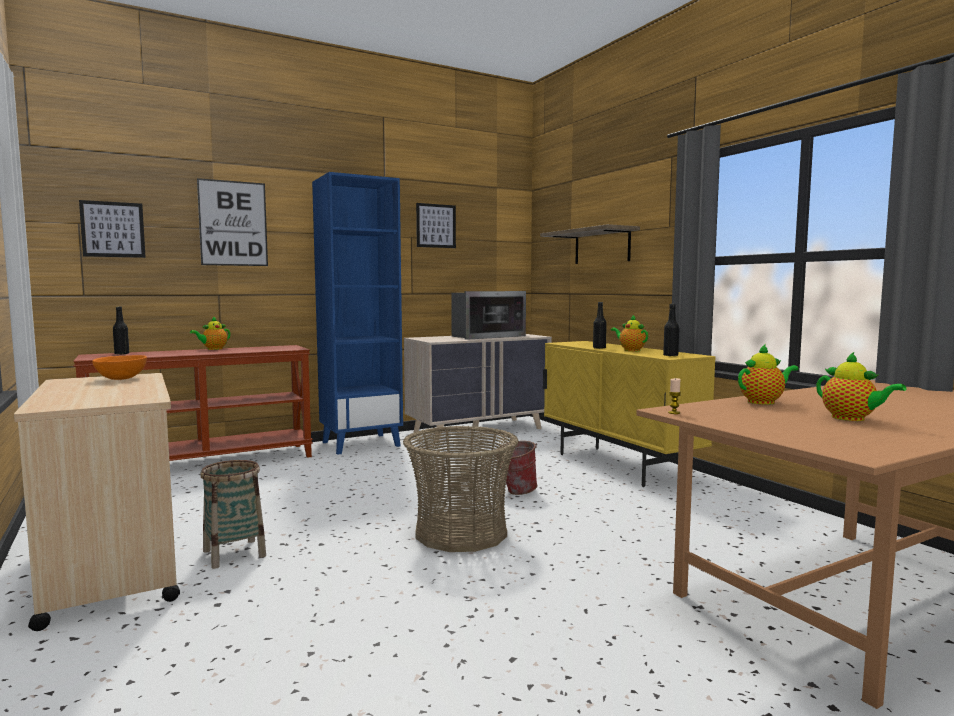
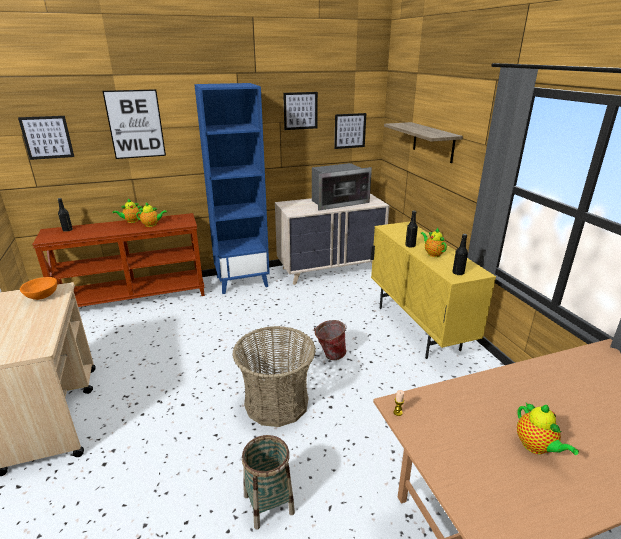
camera: 10 degrees right, 20 degrees up
(234, 553) = (127, 408): basket -> basket (268, 503)
(493, 255) = (350, 131): none -> picture
(763, 402) = (484, 392): teapot -> teapot (152, 225)

